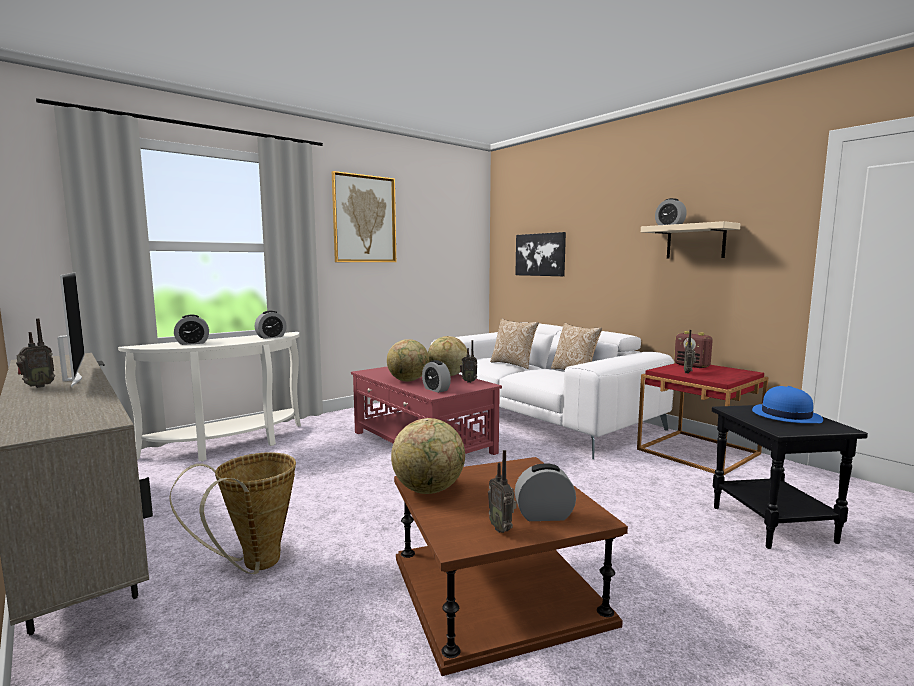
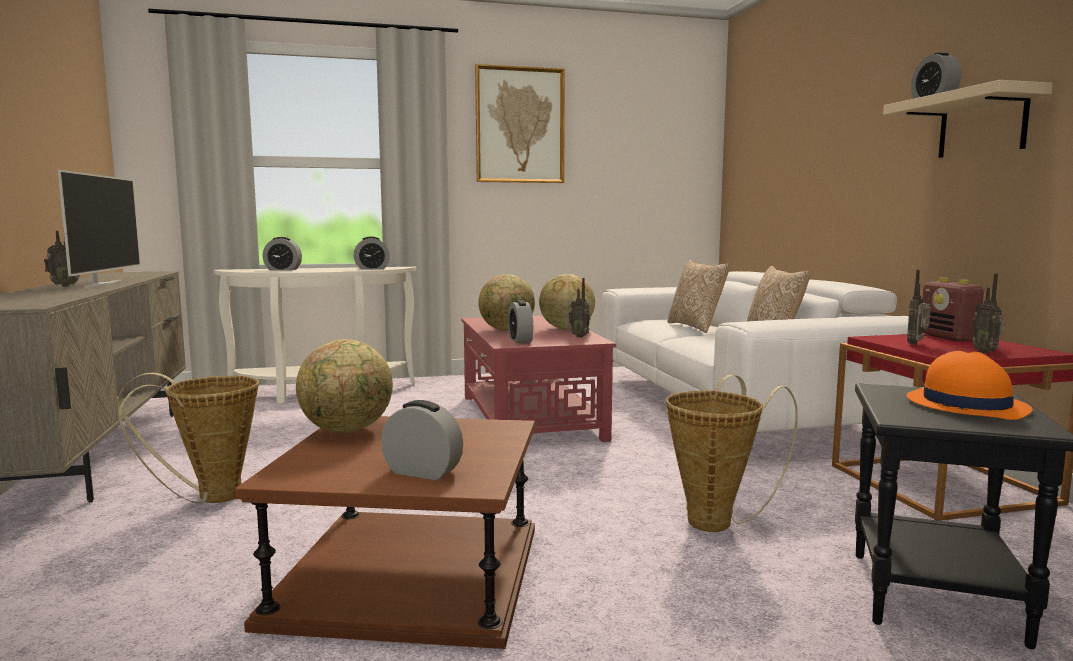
camera: 25 degrees right, 0 degrees up
(502, 528) = (352, 474): radio -> radio (986, 352)
(540, 254) = (778, 168): picture -> none
(625, 501) = (717, 521): none -> basket
(785, 415) = (965, 405): blue hat -> orange hat

